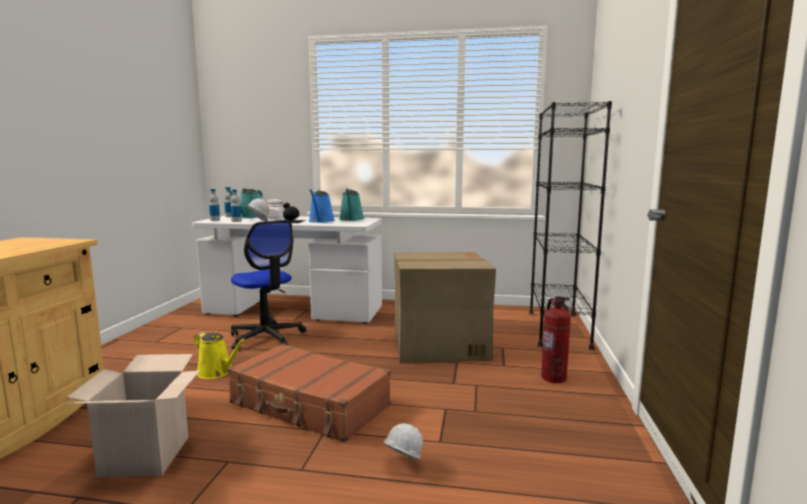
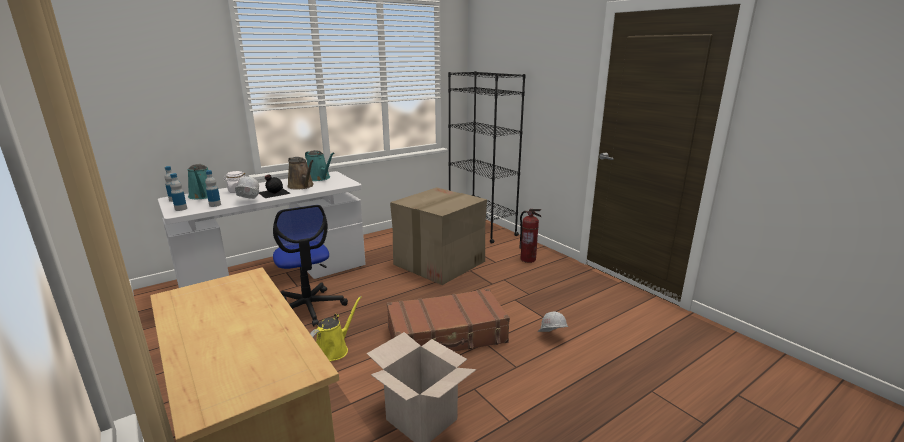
camera: 45 degrees left, 10 degrees up
(217, 372) = (334, 350): yellow watering can -> yellow watering can turned 45 degrees counterclockwise
(266, 337) = (308, 308): office chair -> office chair turned 60 degrees clockwise
(321, 221) = (302, 186): blue watering can -> brown watering can

